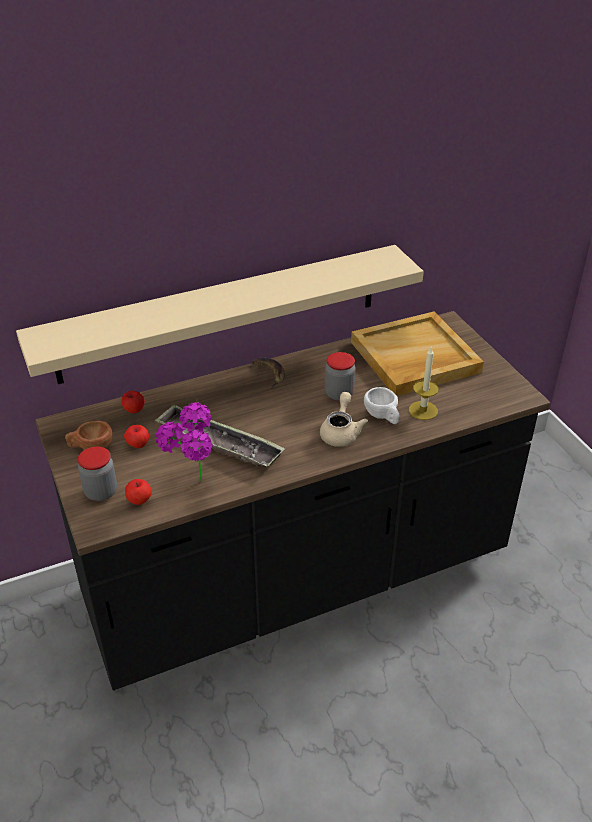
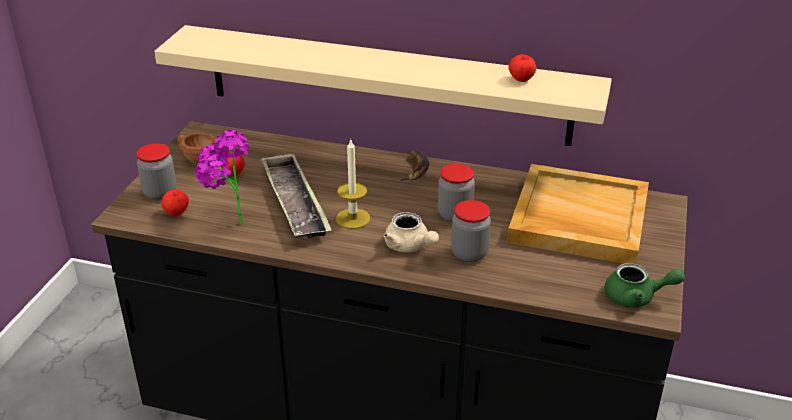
camera: 40 degrees right, 5 degrees down
(134, 410) = (266, 147): apple -> apple (521, 79)
(341, 432) = (410, 246): beige teapot -> beige teapot turned 90 degrees clockwise
(383, 416) = (469, 253): white cup -> jar
(423, 410) = (518, 268): candle -> candle (353, 218)
(506, 393) = (636, 297): none -> green teapot

